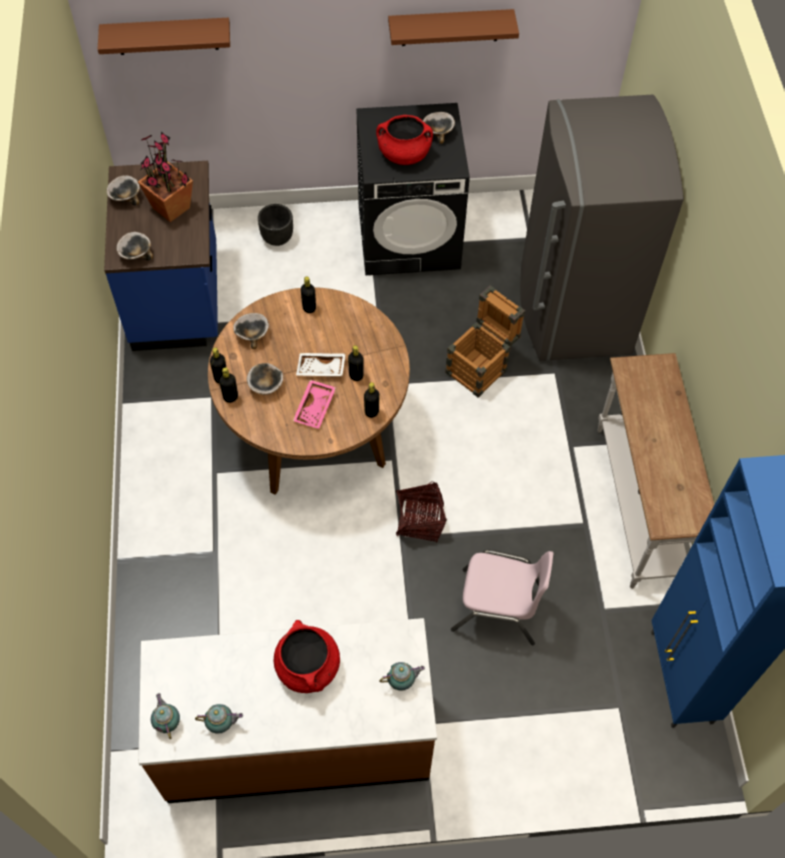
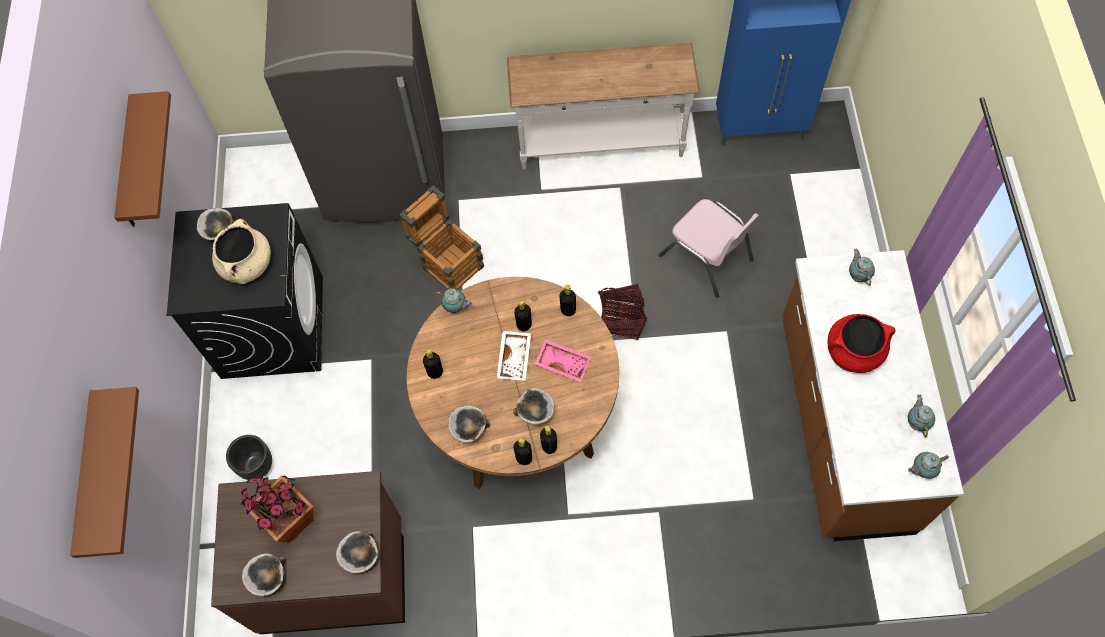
camera: 85 degrees left, 5 degrees up
(178, 298) = (333, 574): blue counter -> brown counter
(375, 321) = (456, 308): none -> teapot
(404, 154) = (247, 265): red cooking pot -> beige cooking pot
(498, 608) = (706, 258): pink chair -> pink chair turned 120 degrees clockwise

